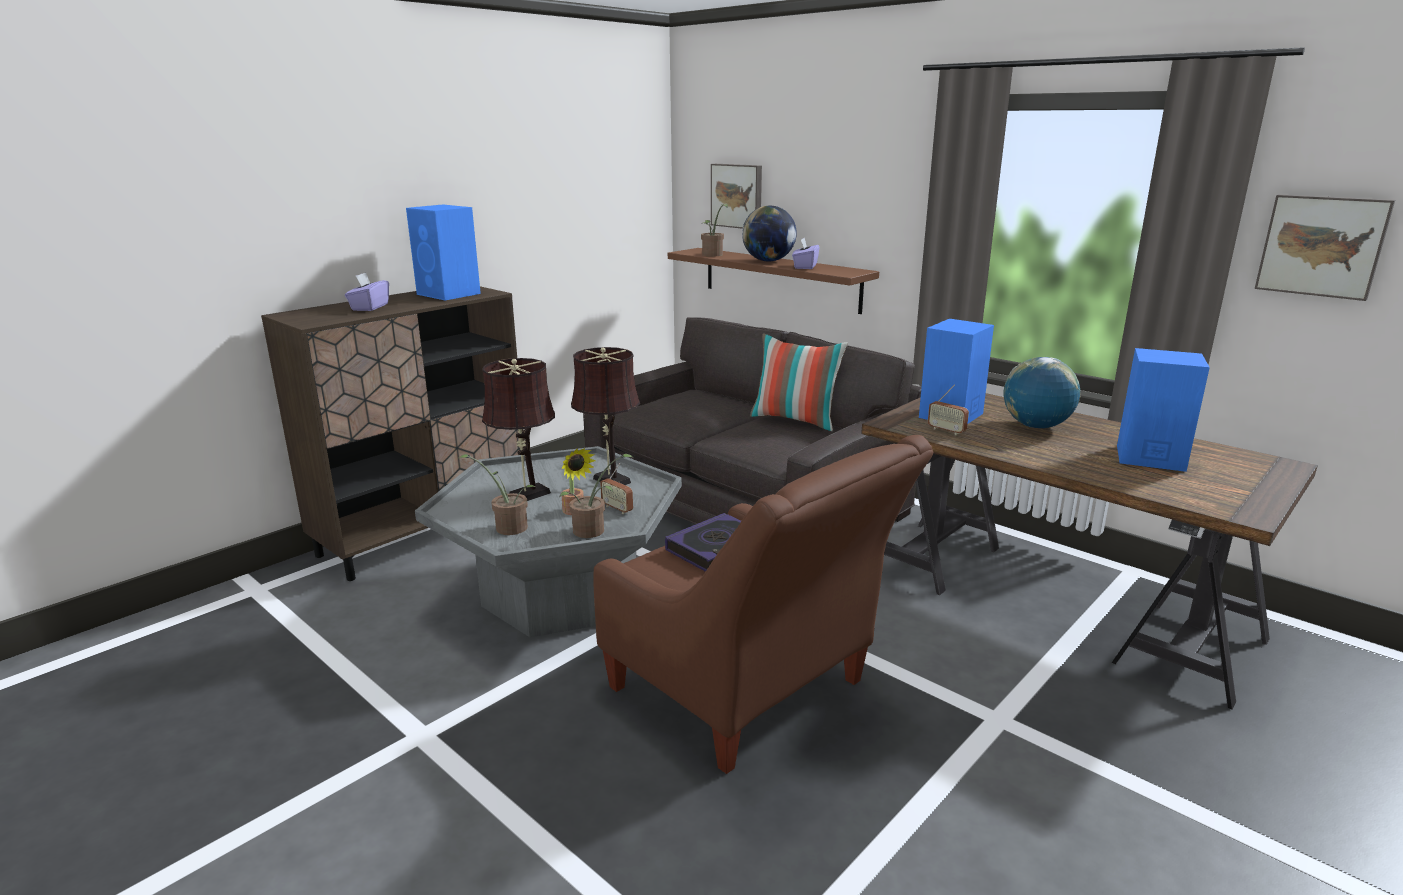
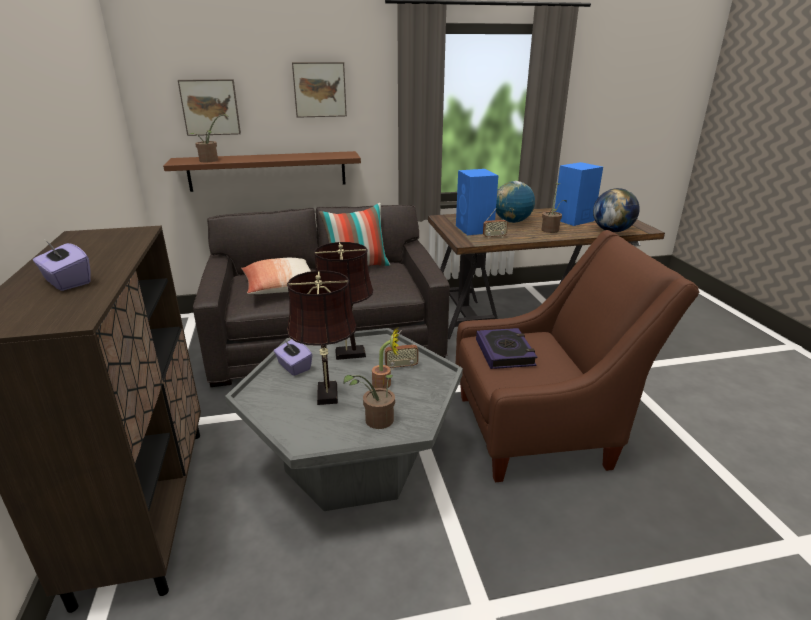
camera: 55 degrees left, 5 degrees up
(449, 294) = (101, 243): blue speaker -> none
(593, 530) = (426, 386): potted plant -> potted plant (551, 229)
(687, 409) = (280, 288): none -> pillow
(768, 261) = (268, 157): globe -> globe (612, 231)
(805, 267) = (307, 156): purple tissue box -> purple tissue box (294, 367)
(1322, 245) = (591, 102): picture -> picture (319, 89)

